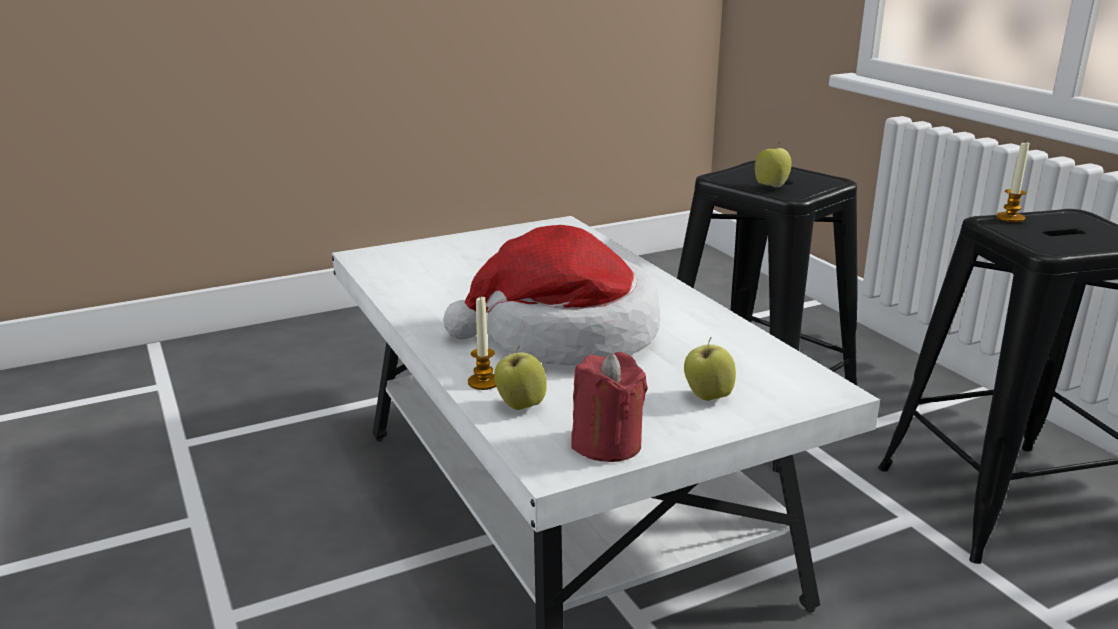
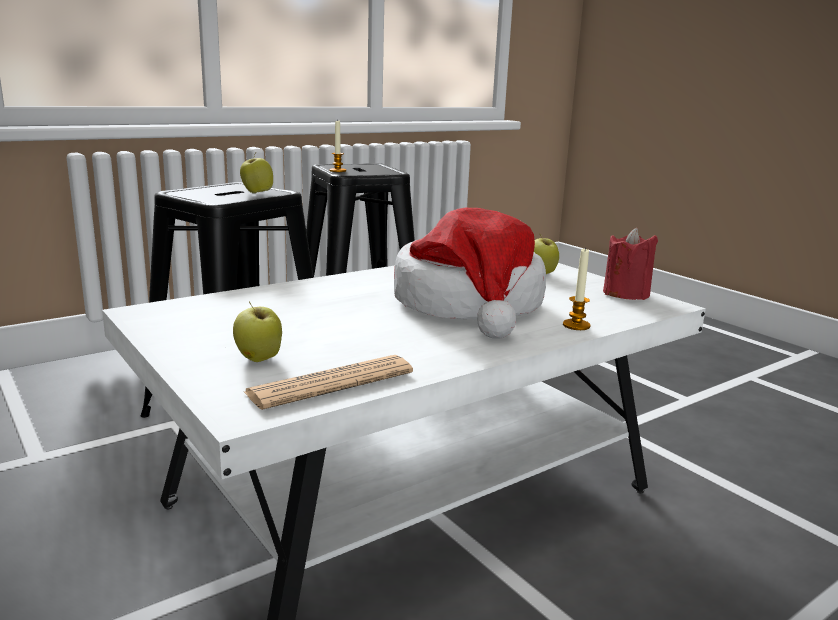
camera: 100 degrees left, 5 degrees down
(393, 275) = (331, 383): none -> newspaper
(520, 406) = (601, 314): apple -> apple (259, 359)

